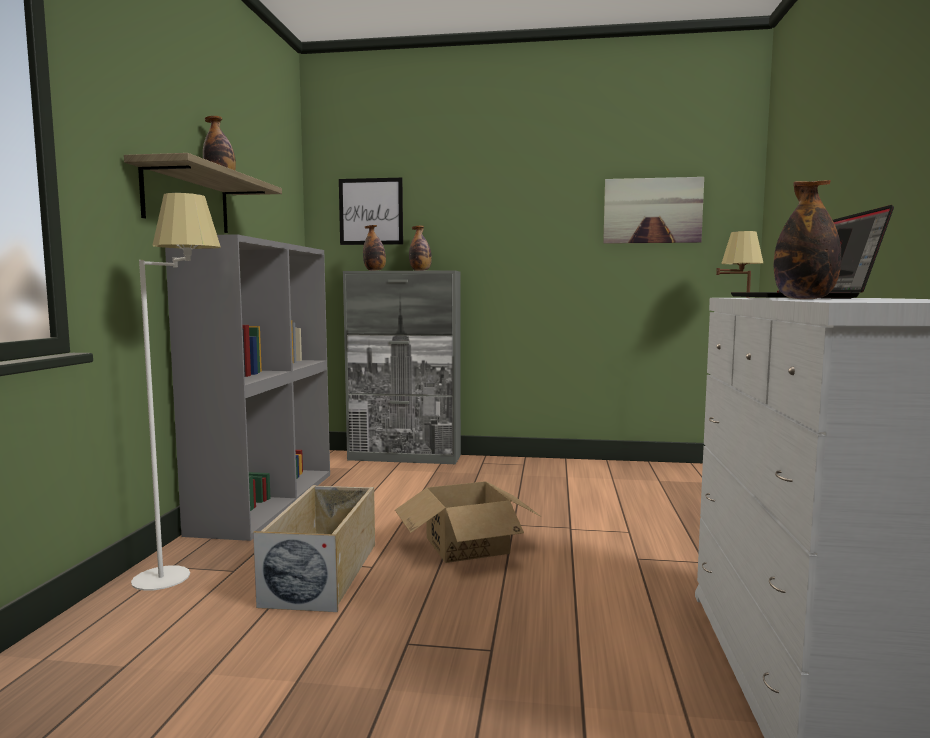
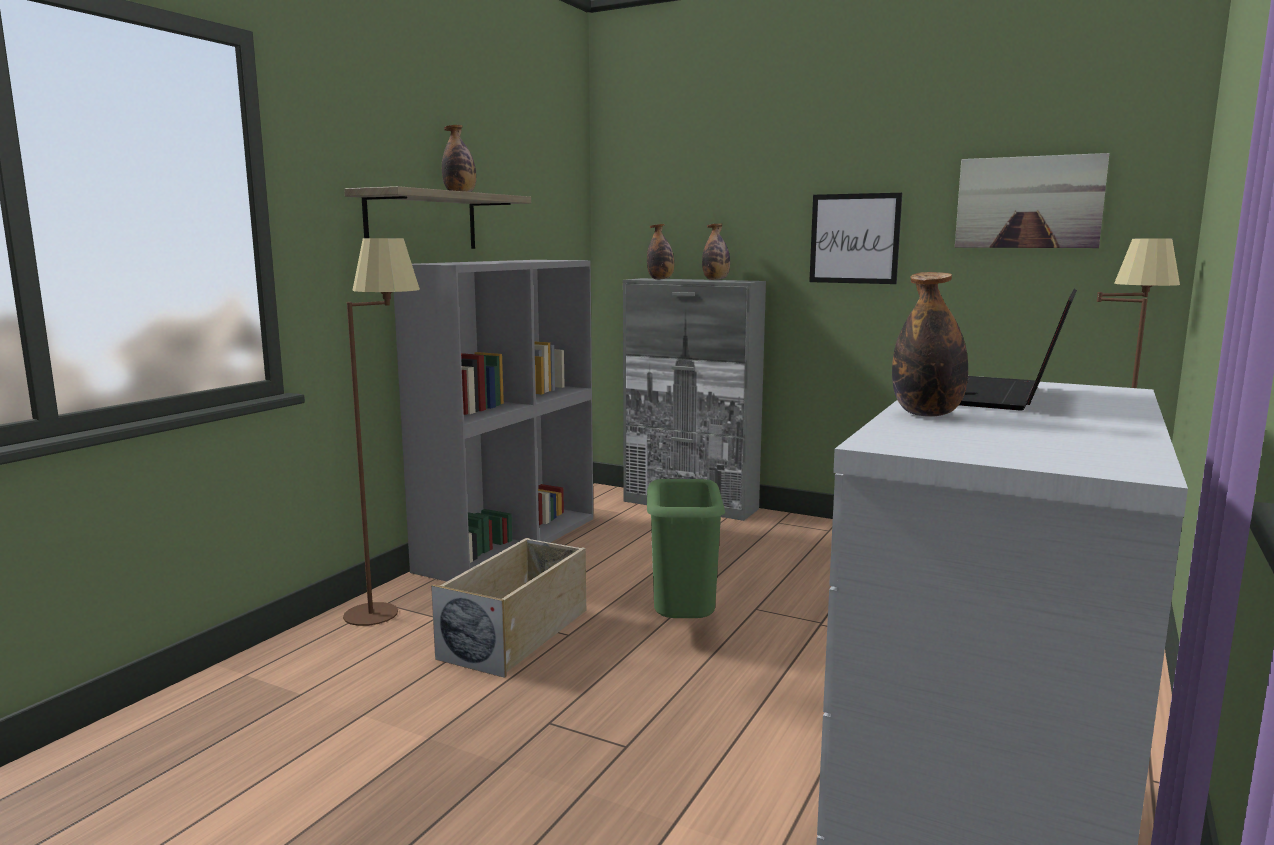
camera: 20 degrees right, 5 degrees up
(185, 578) = (391, 617): white floor lamp -> brown floor lamp
(371, 211) = (664, 204): picture -> picture (854, 238)
(467, 545) = (684, 626): cardboard box -> green trash can

